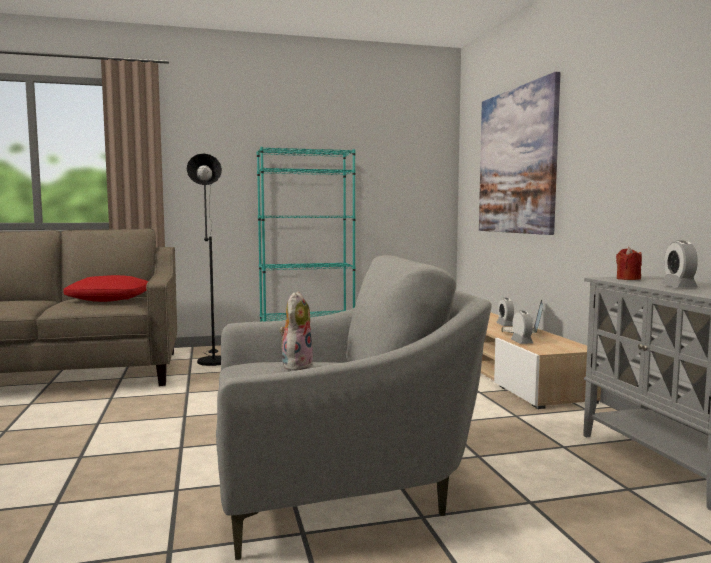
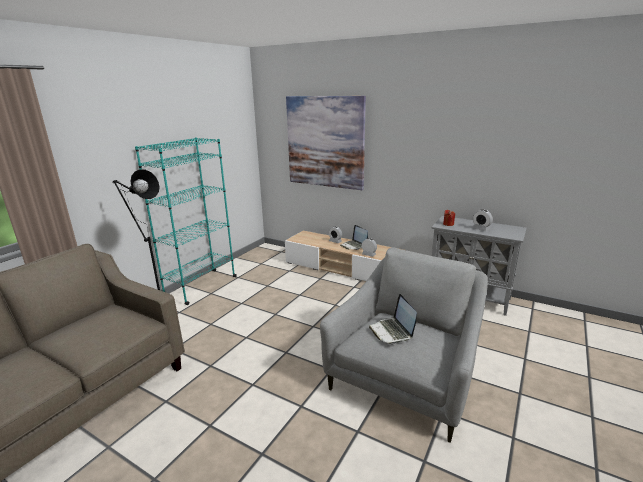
camera: 45 degrees left, 15 degrees up
(110, 299) = (105, 324): red pillow -> none
(296, 365) = (392, 331): plush toy -> laptop

